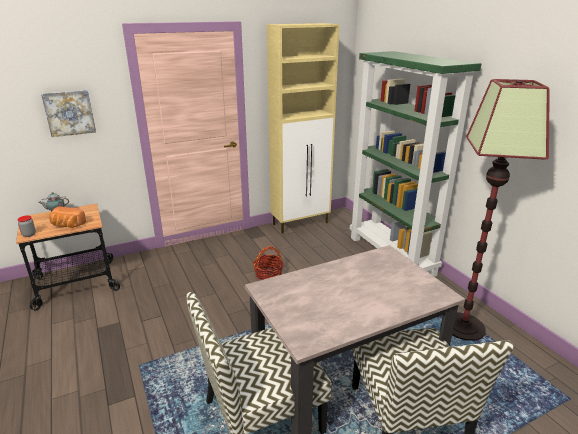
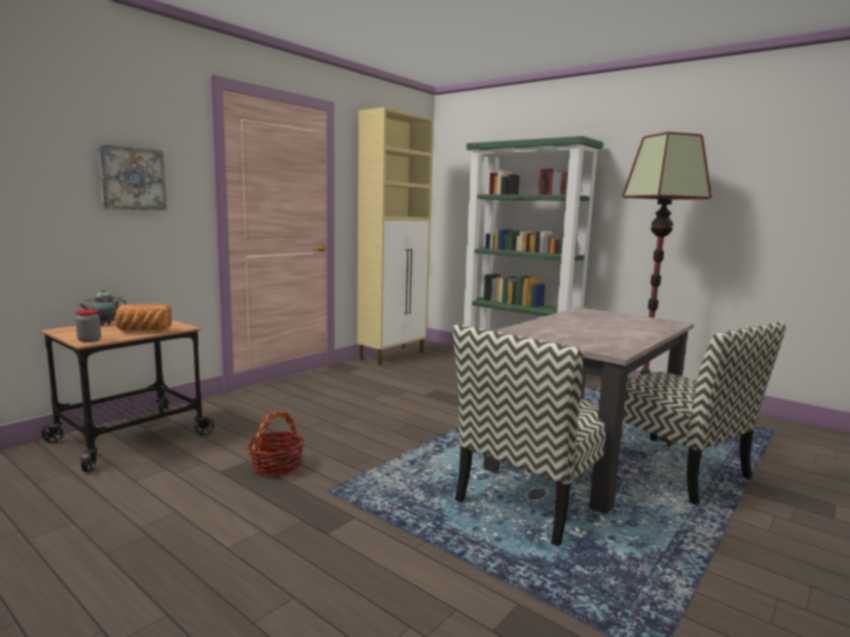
camera: 25 degrees left, 15 degrees down
(268, 274) = (403, 395): basket -> basket (276, 466)

